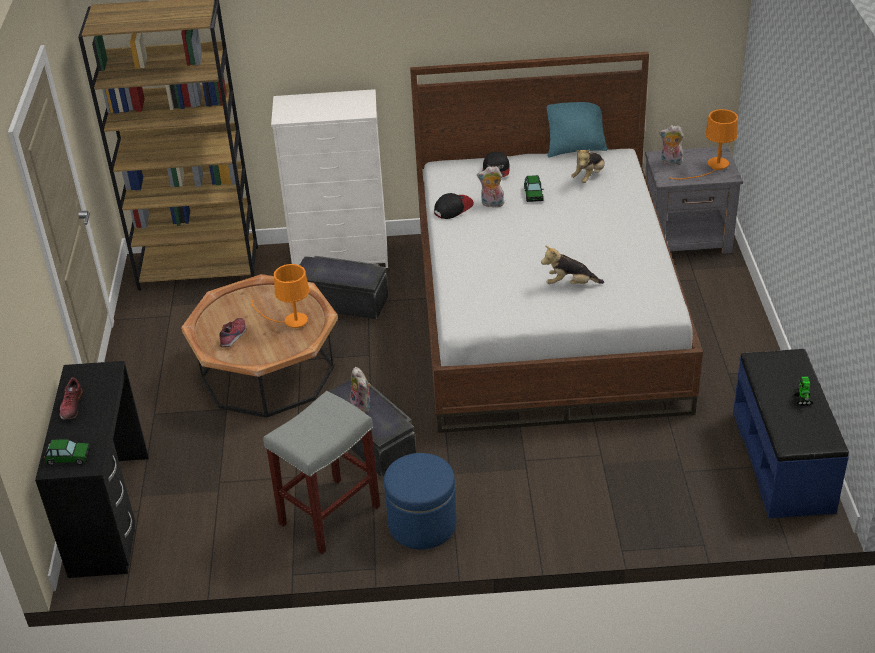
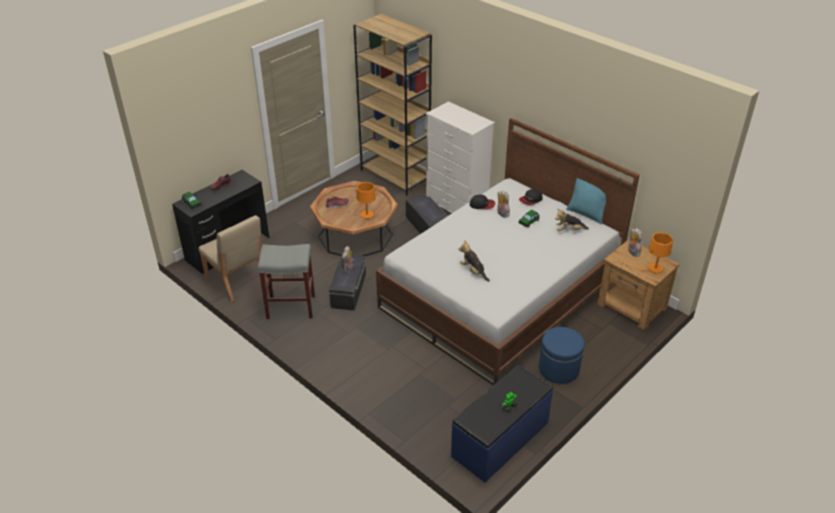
camera: 45 degrees right, 0 degrees up
(197, 542) = (237, 280): none -> beige chair
(422, 524) = (315, 338): blue ottoman -> blue ottoman (558, 369)
(687, 238) = (632, 307): grey nightstand -> brown nightstand

